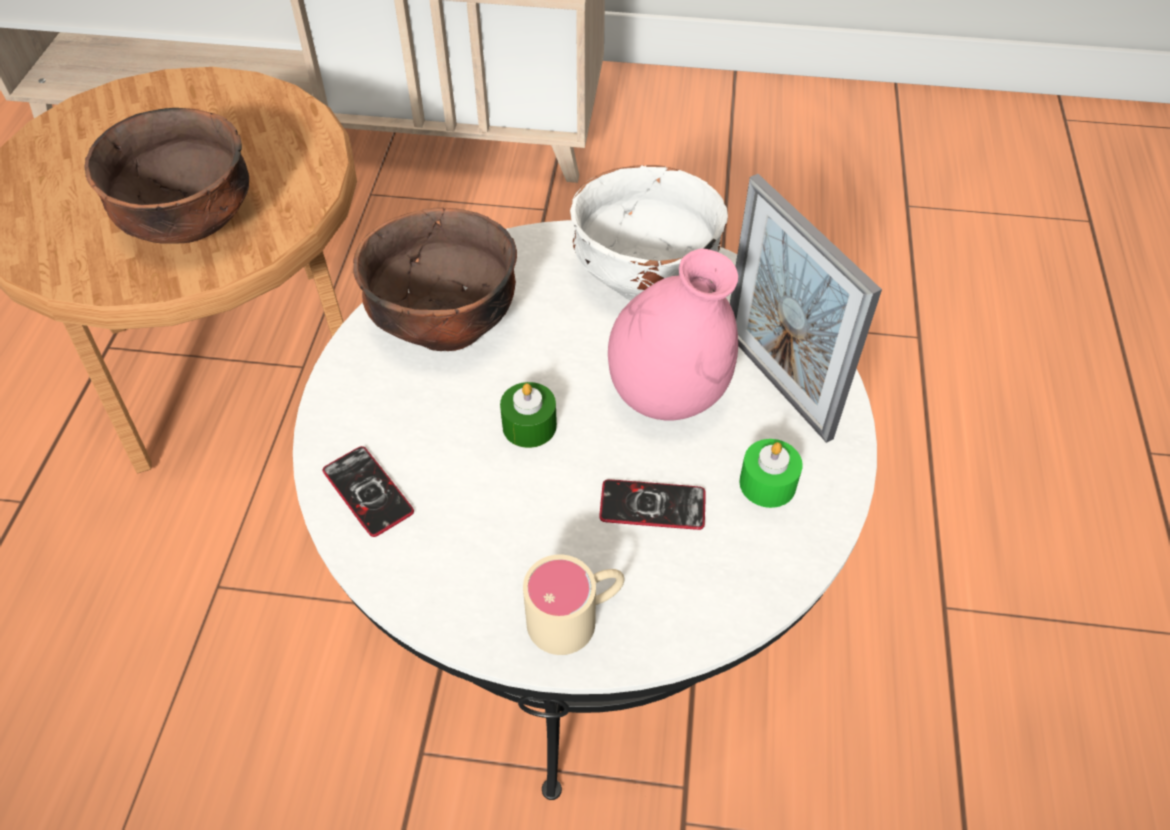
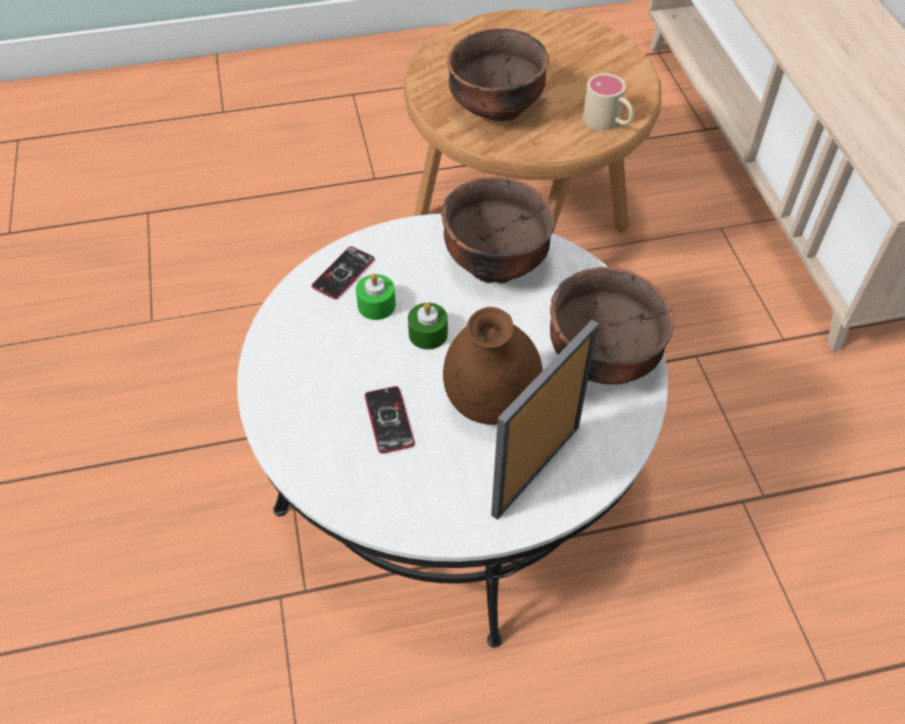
camera: 70 degrees right, 0 degrees up
(576, 616) = (290, 402): beige mug -> beige mug (608, 123)
(643, 278) = (601, 358): white bowl -> brown bowl
(667, 396) = (490, 404): pink vase -> brown vase
(767, 483) = (436, 484): green candle -> green candle (376, 305)

